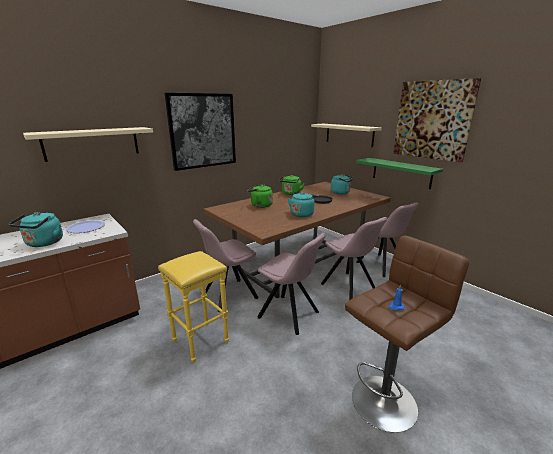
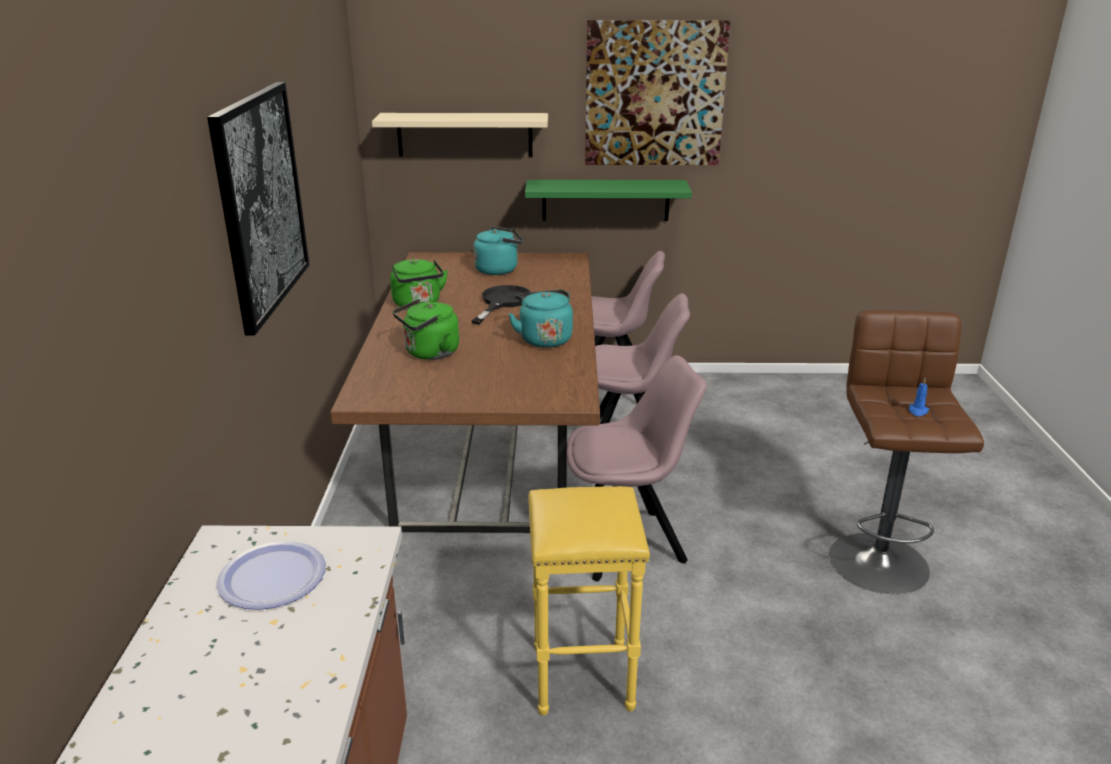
camera: 50 degrees left, 5 degrees up
(43, 243) = (299, 659): turquoise kettle -> none
(92, 143) = (139, 329): beige shelf -> none
(229, 295) = (483, 581): pink chair -> none

